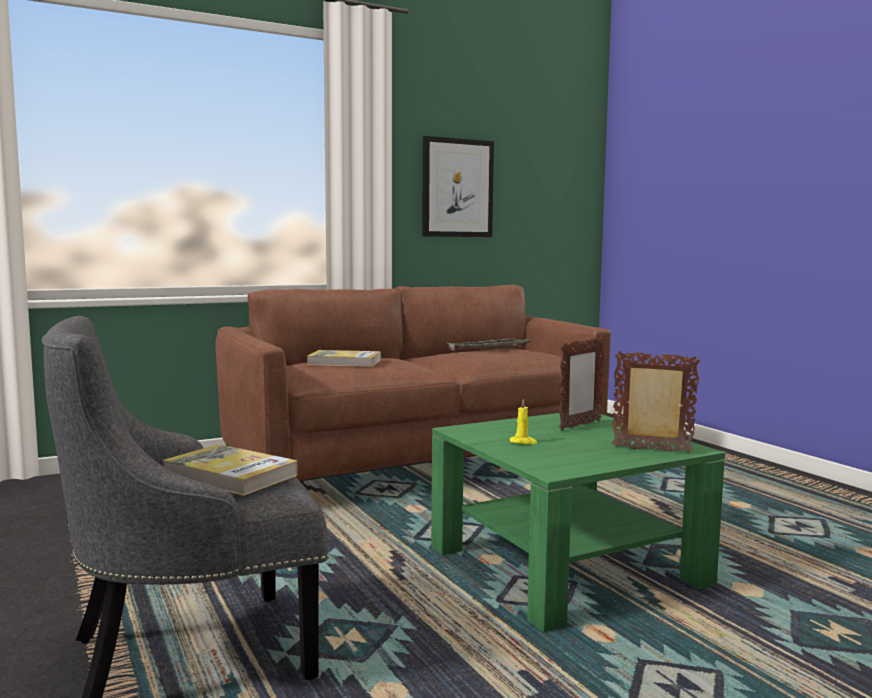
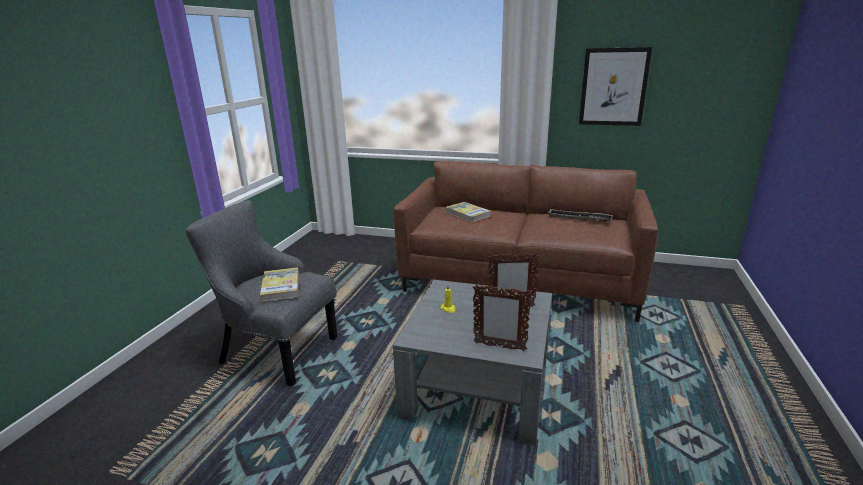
camera: 45 degrees right, 15 degrees up
(566, 565) = (477, 386): green coffee table -> grey coffee table
(652, 450) = (499, 346): picture frame -> picture frame turned 135 degrees clockwise

